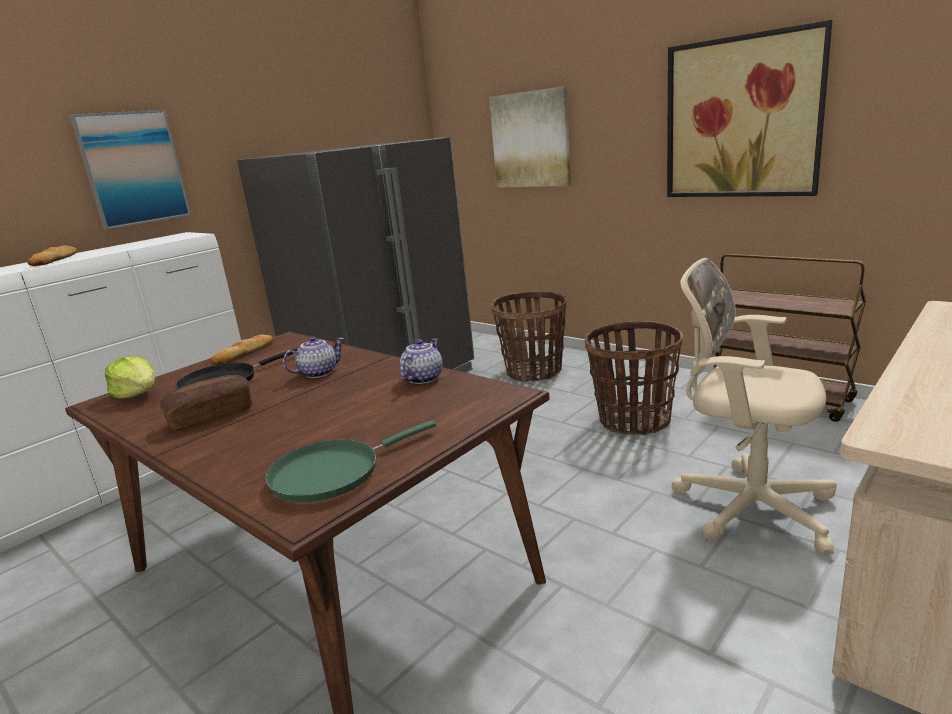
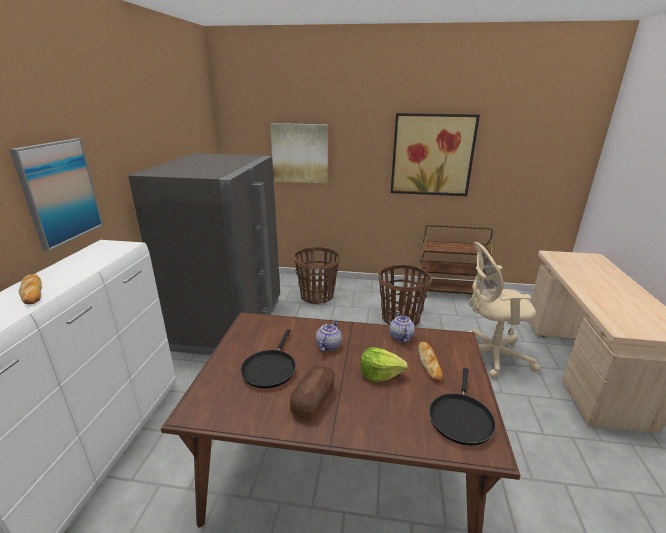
camera: 35 degrees left, 5 degrees up
(138, 394) = (214, 397): lettuce -> lettuce (380, 374)
(244, 353) = (241, 339): bread -> bread (429, 363)
(332, 473) = (460, 417): green frying pan -> black frying pan

